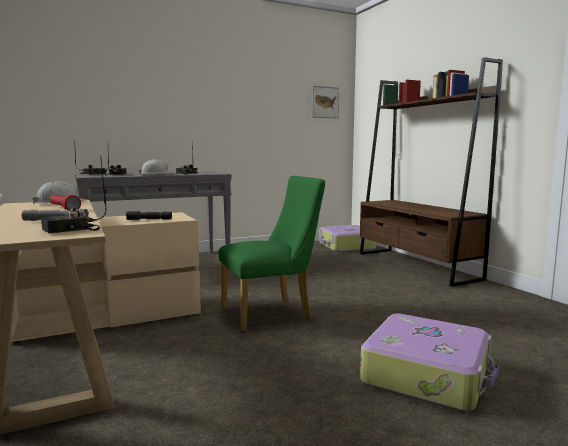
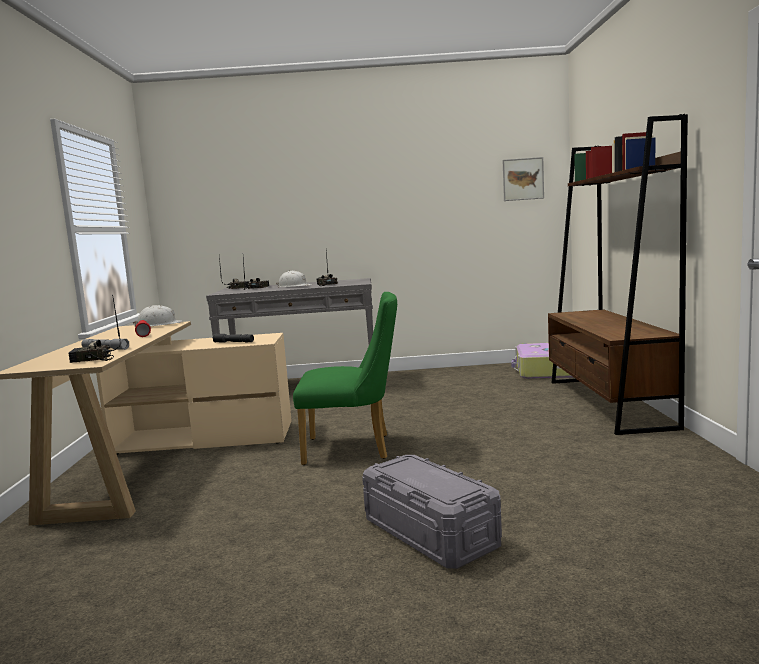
camera: 25 degrees right, 0 degrees up
(427, 375) = (430, 533): suitcase -> grey storage box

